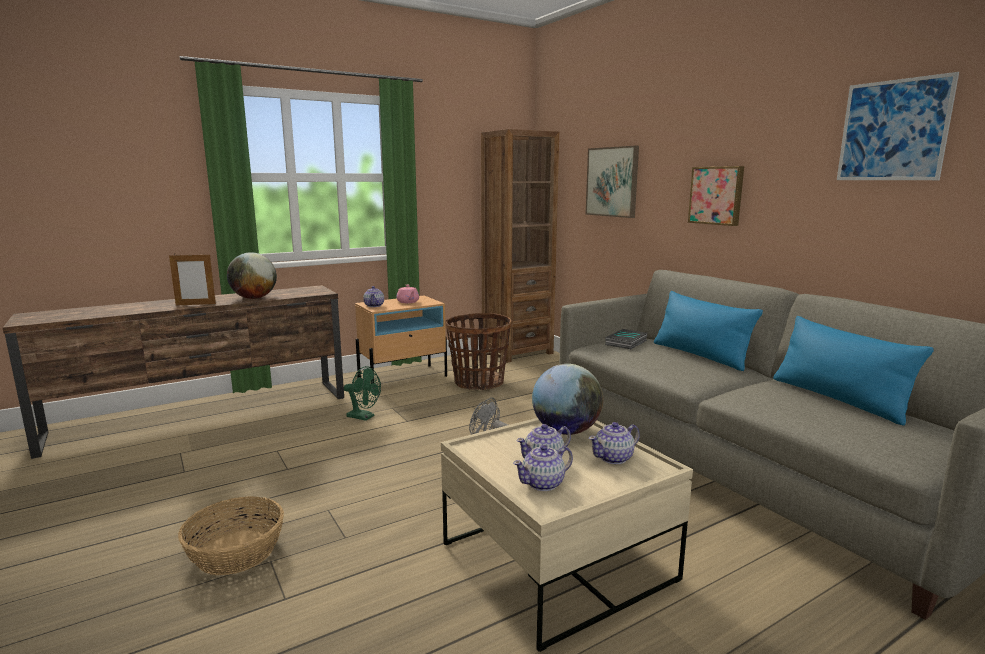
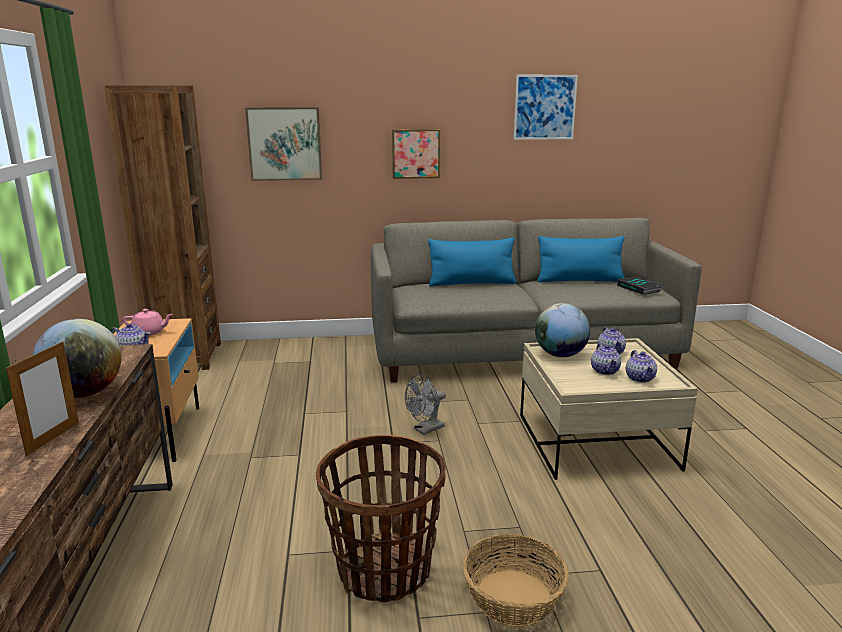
camera: 65 degrees left, 5 degrees up
(364, 417) = (255, 479): green fan -> none
(478, 382) = (245, 396): basket -> basket (384, 571)
(627, 343) = (420, 292): book -> book (639, 288)

